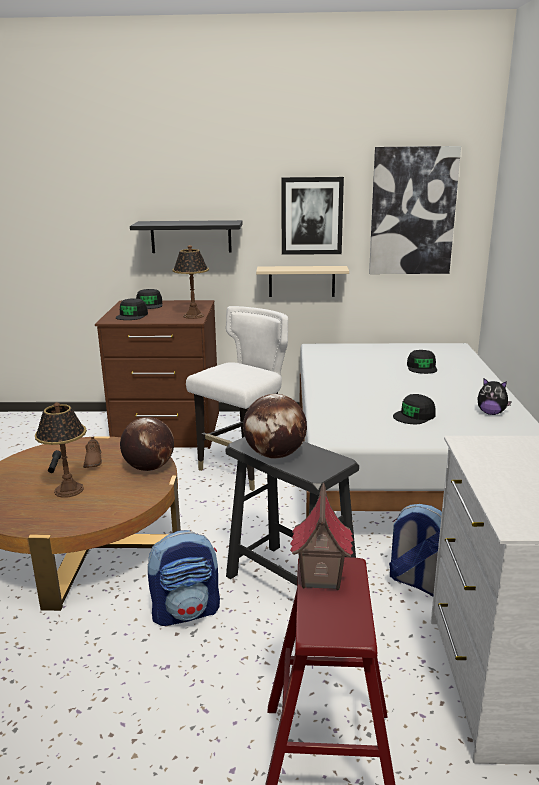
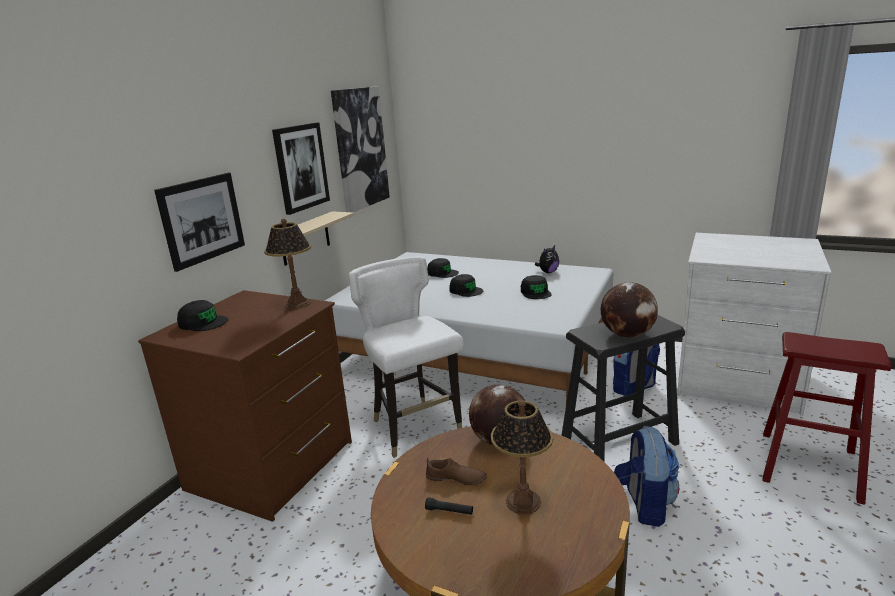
camera: 65 degrees left, 0 degrees up
(132, 315) = (239, 335): black cap -> black cap (466, 290)
(191, 236) = (202, 220): black shelf -> picture
(320, 577) = (812, 346): toy house -> none

